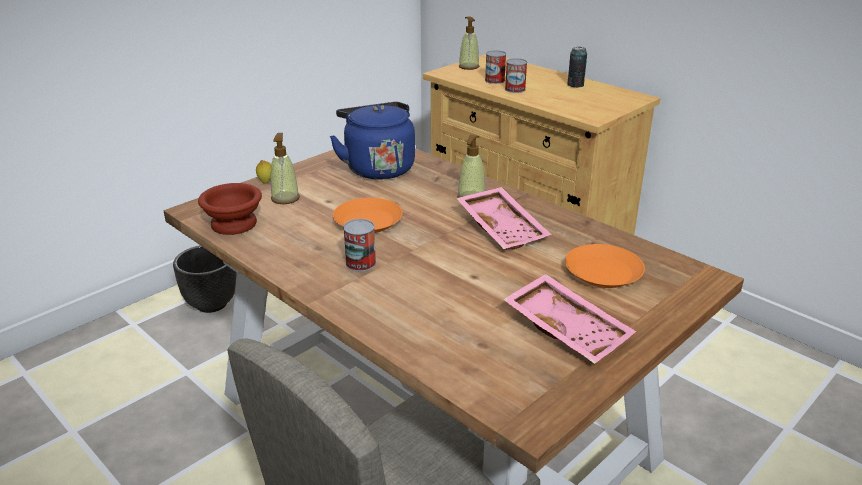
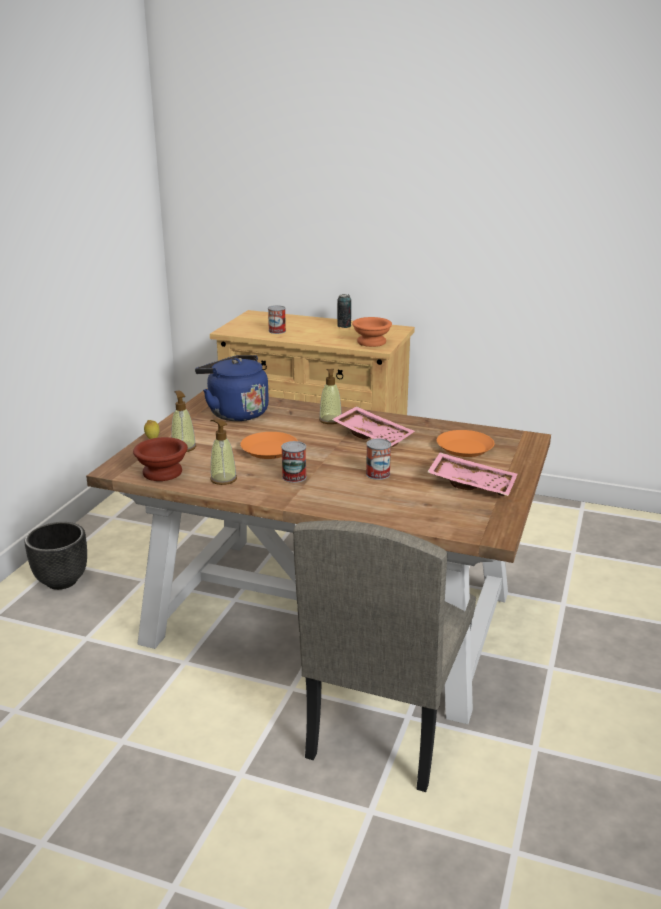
camera: 25 degrees left, 5 degrees down
(468, 67) = (243, 323): soap dispenser -> soap dispenser (223, 479)
(515, 89) = (300, 335): can -> can (378, 474)
(590, 109) = (372, 342): none -> orange bowl

